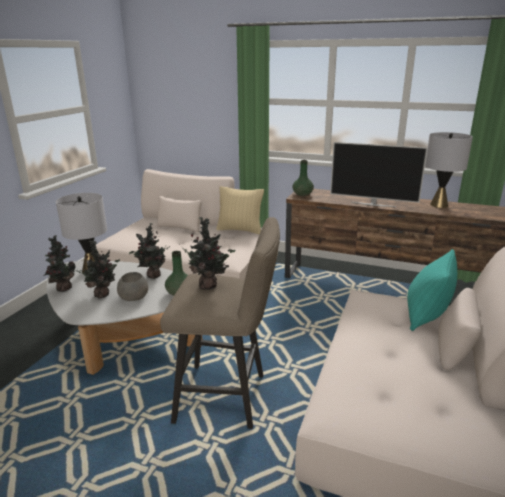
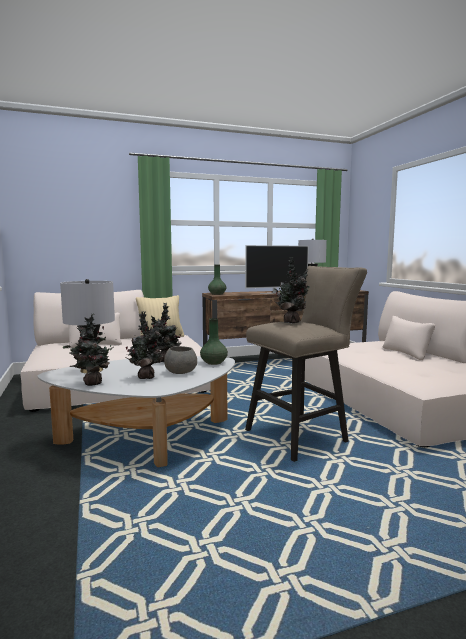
camera: 40 degrees left, 15 degrees down
(426, 316) = (370, 345): turquoise pillow -> none

